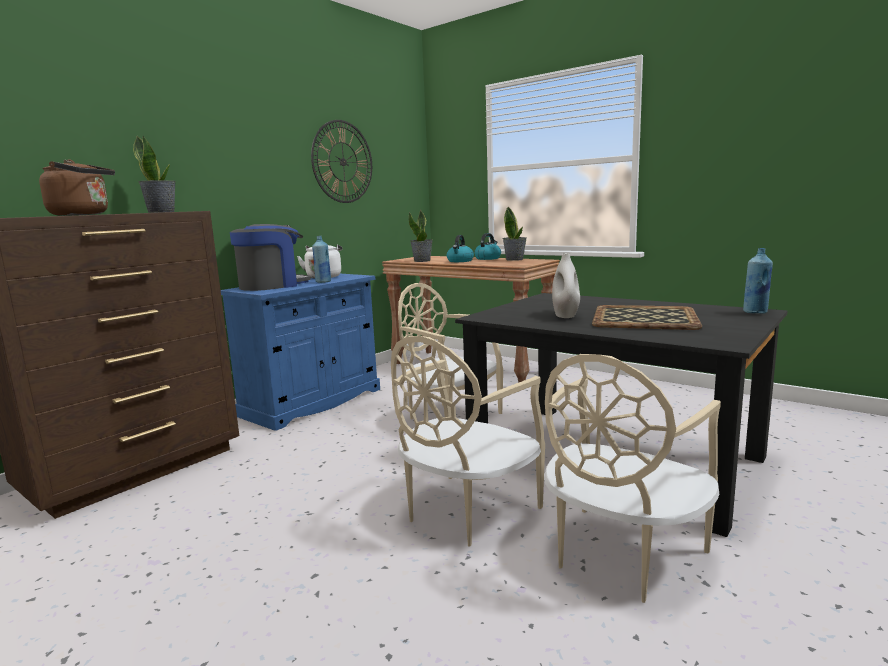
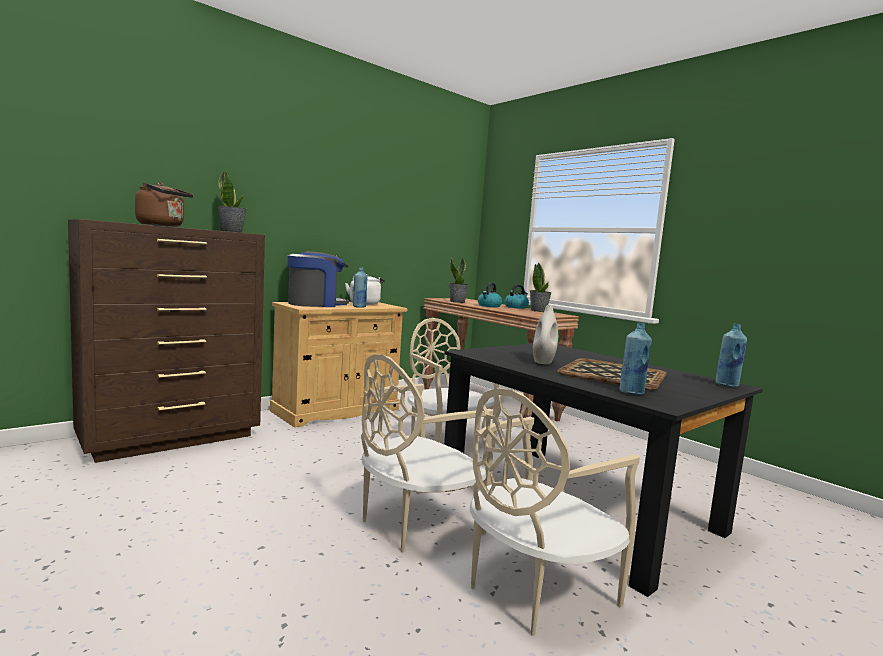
camera: 10 degrees right, 5 degrees down
(312, 402) = (336, 410): blue cabinet -> beige cabinet
(343, 162) = (400, 209): wall clock -> none
(683, 335) = (631, 392): none -> blue bottle

